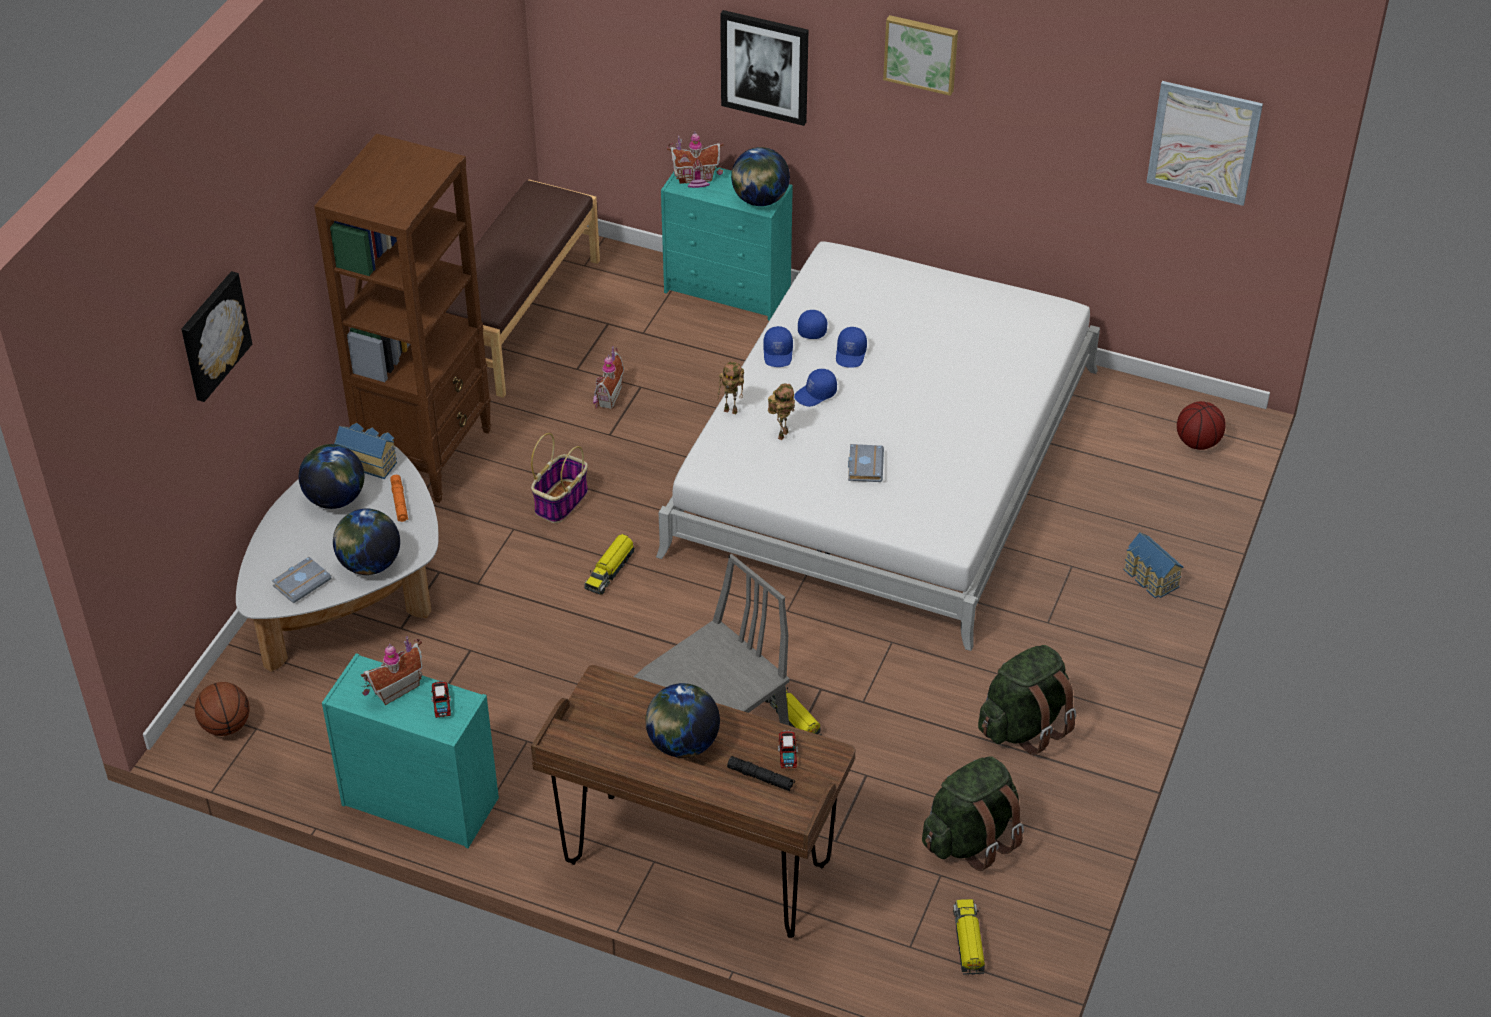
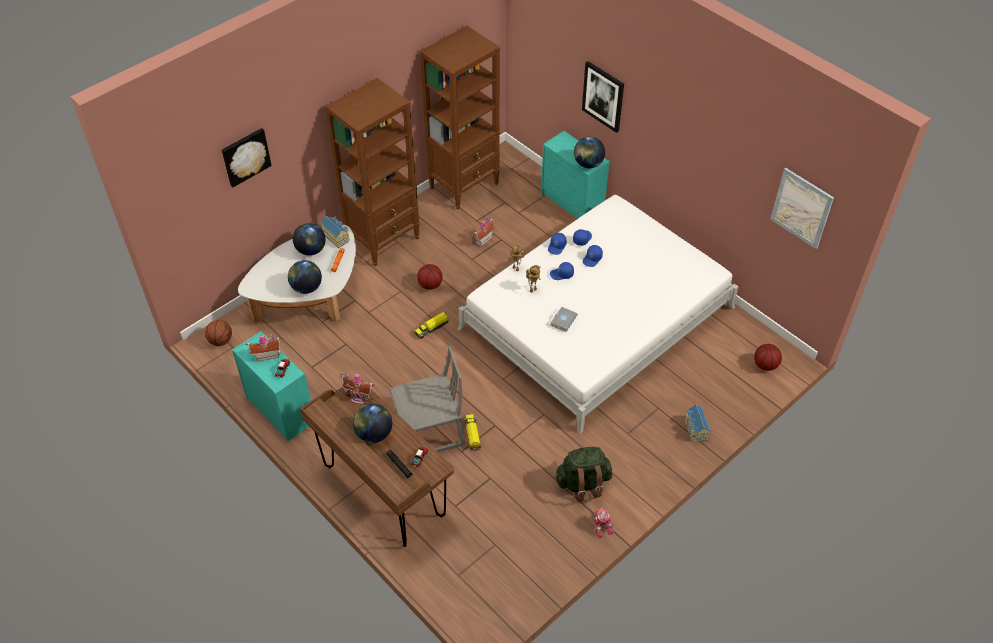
camera: 25 degrees right, 5 degrees up
(302, 582) = (272, 285): grey book -> none
(517, 317) = (464, 185): brown bench -> brown bookcase
(561, 501) = (430, 285): basket -> basketball
(696, 180) = (563, 144): toy house -> toy house (358, 397)
(921, 53) = (673, 113): picture -> none
(968, 942) = (487, 585): toy truck -> none
(970, 838) = (521, 531): green backpack -> none
(1094, 778) = (601, 525): none -> toy robot

